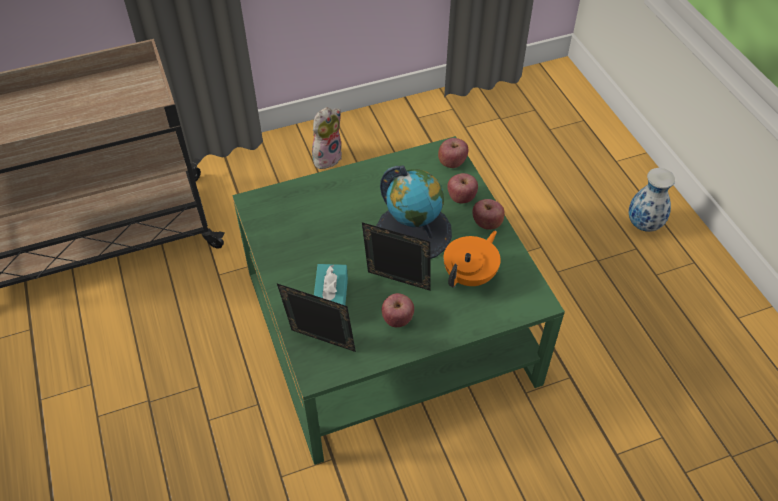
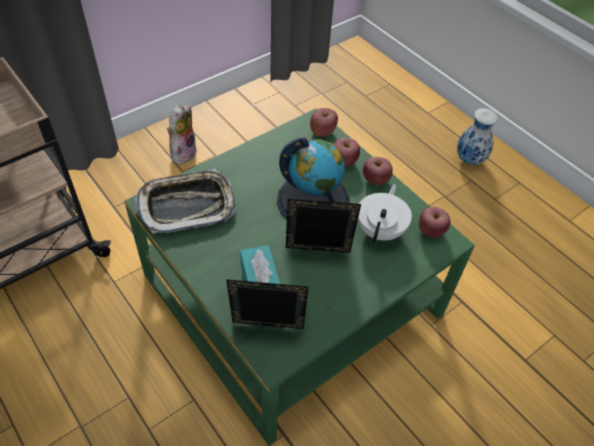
camera: 20 degrees left, 0 degrees up
(288, 212) = (187, 205): none -> tray
(397, 319) = (331, 287): apple -> apple (431, 231)
(470, 275) = (380, 230): orange teapot -> white teapot

